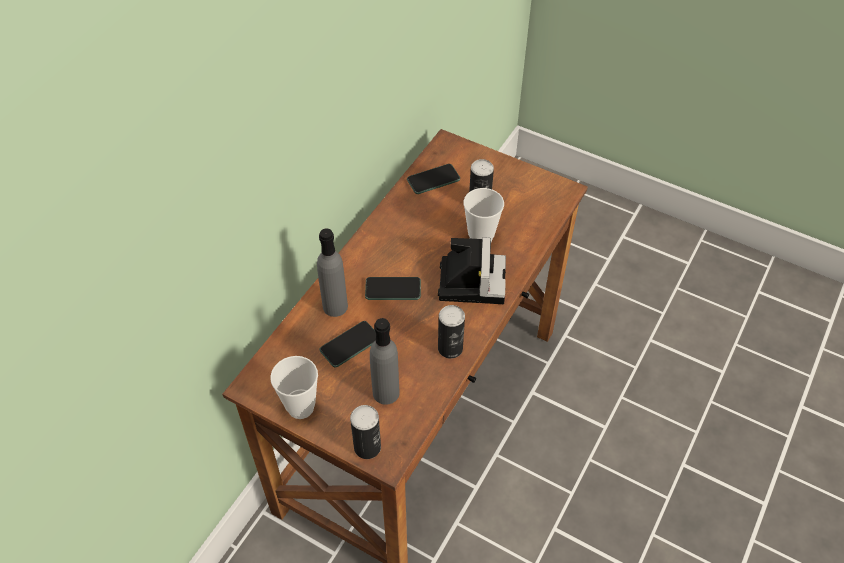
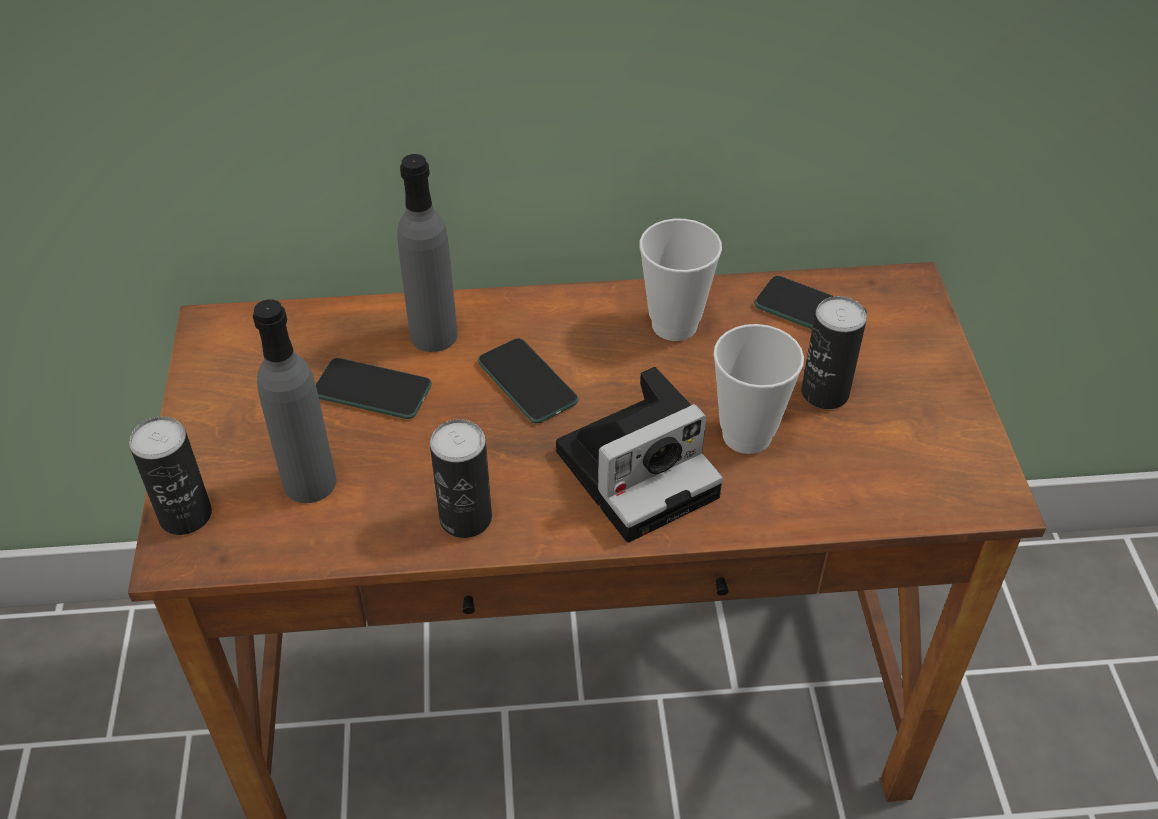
camera: 55 degrees right, 5 degrees down
(301, 407) = (211, 398): cup -> cup (674, 325)

